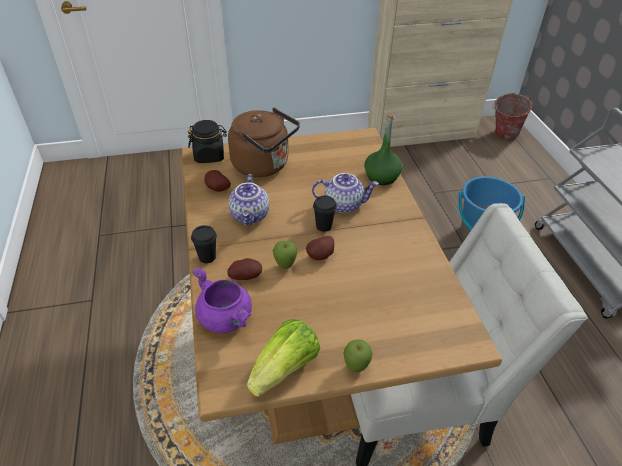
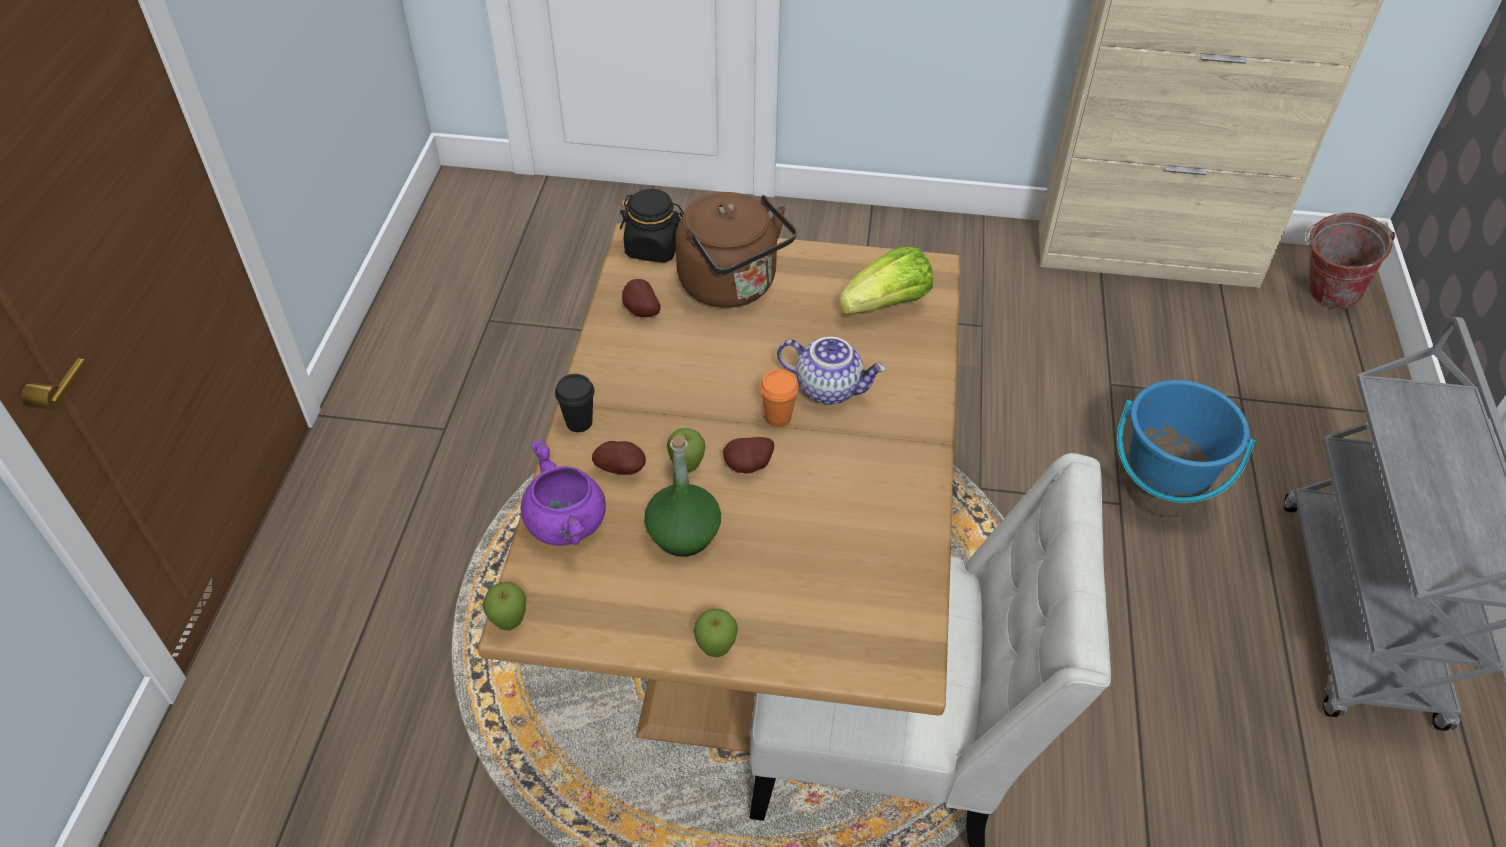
camera: 20 degrees right, 5 degrees up
(215, 392) = (510, 623): none -> apple
(251, 215) = (673, 370): teapot -> none
(285, 369) = (617, 621): lettuce -> lettuce (887, 304)
(323, 226) = (778, 417): black cup -> orange cup
(382, 177) = (919, 353): green bottle -> green bottle (683, 534)

